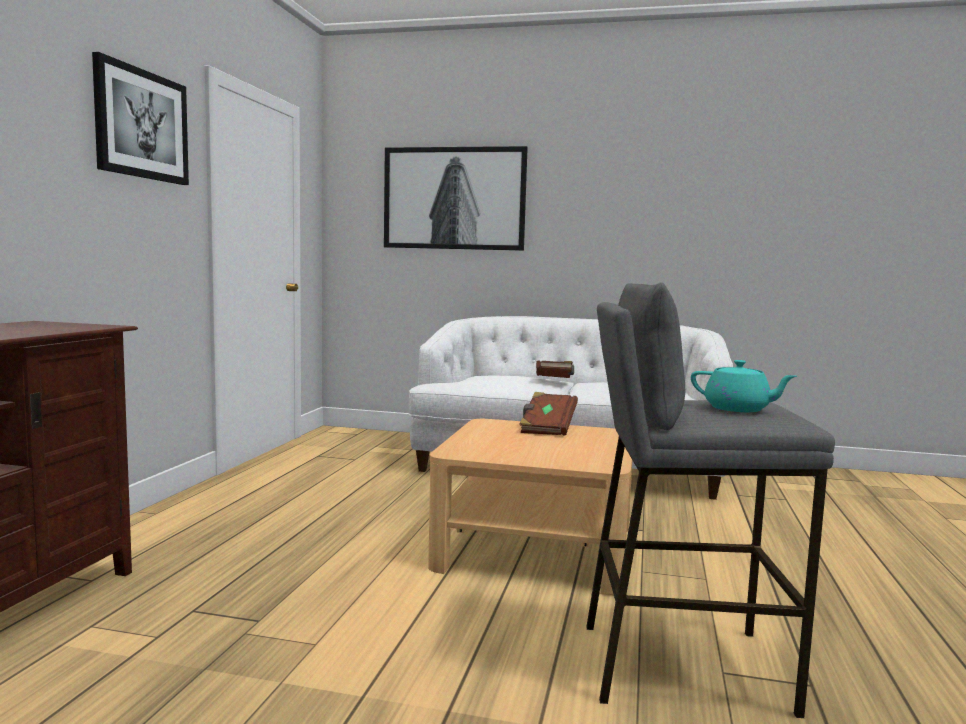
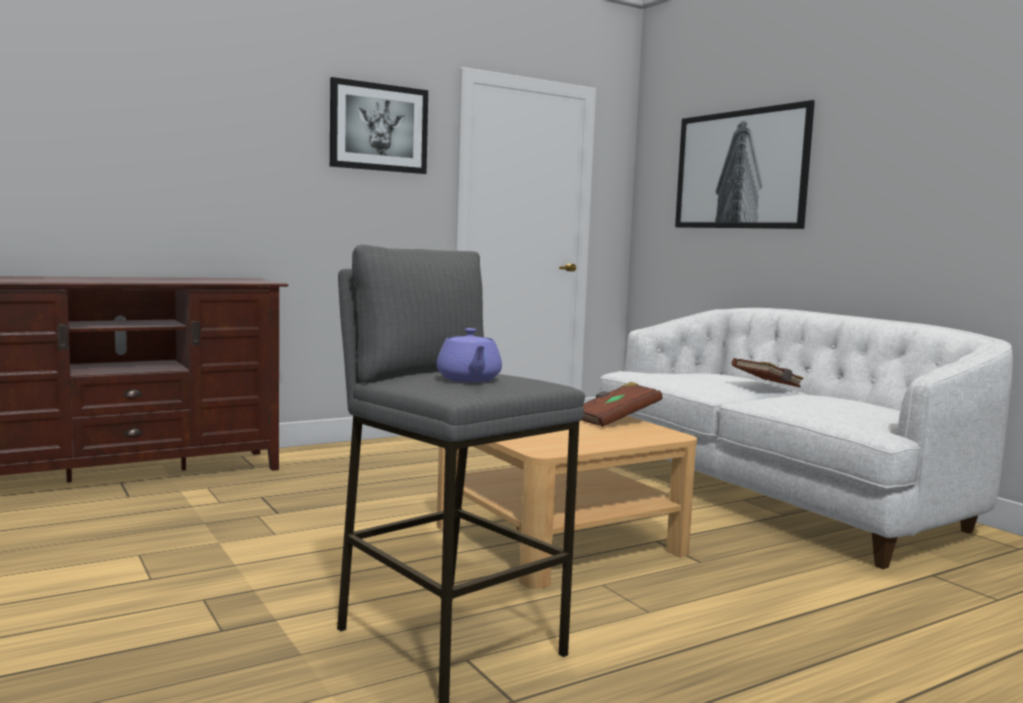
camera: 45 degrees right, 0 degrees up
(738, 409) = (469, 379): turquoise teapot -> purple teapot

